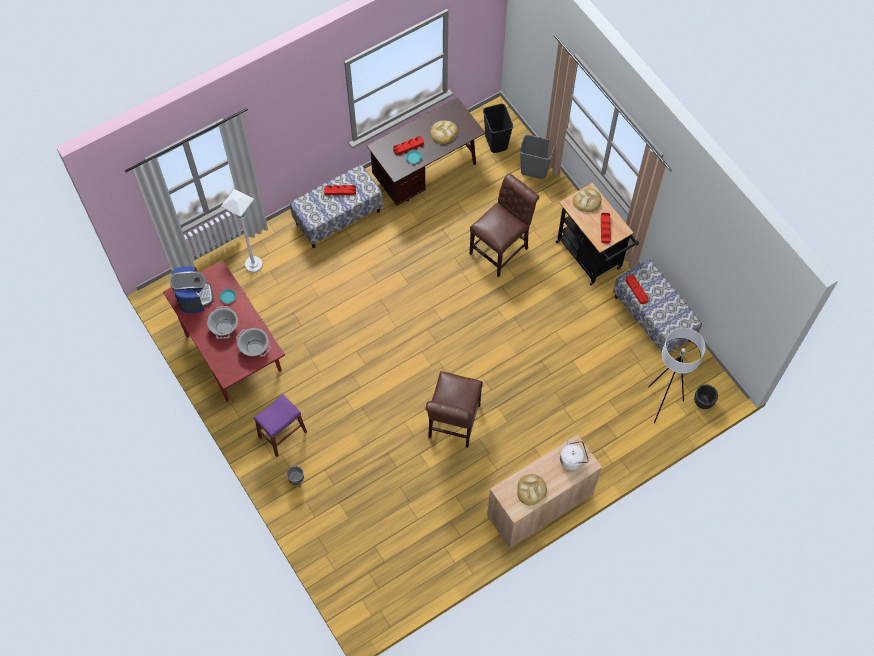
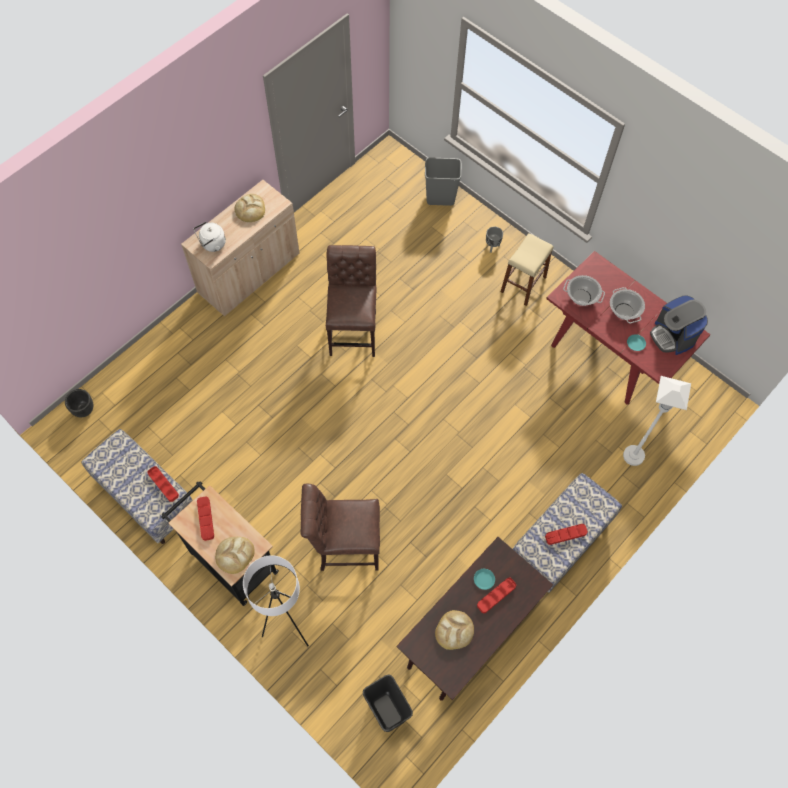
camera: 165 degrees right, 0 degrees up
(282, 434) = (523, 284): purple stool -> beige stool
(501, 249) = (345, 545): brown chair -> brown chair turned 60 degrees clockwise
(534, 171) = (325, 675): grey trash can -> grey trash can (440, 198)
(661, 404) = (131, 398): white floor lamp -> white floor lamp (288, 626)

